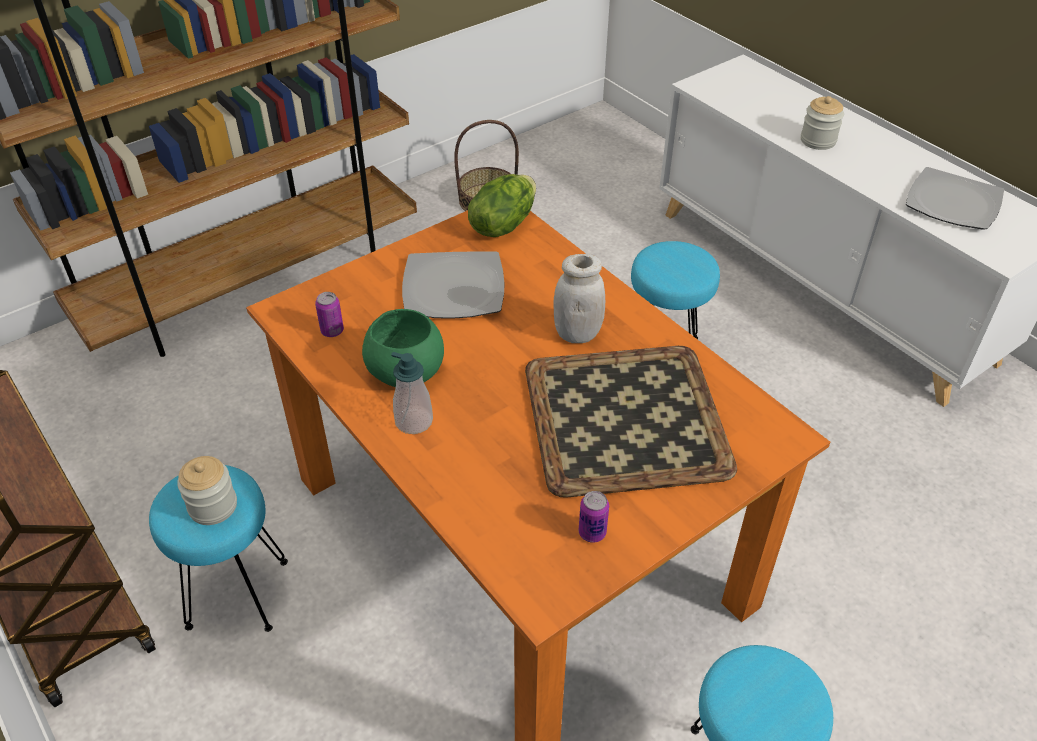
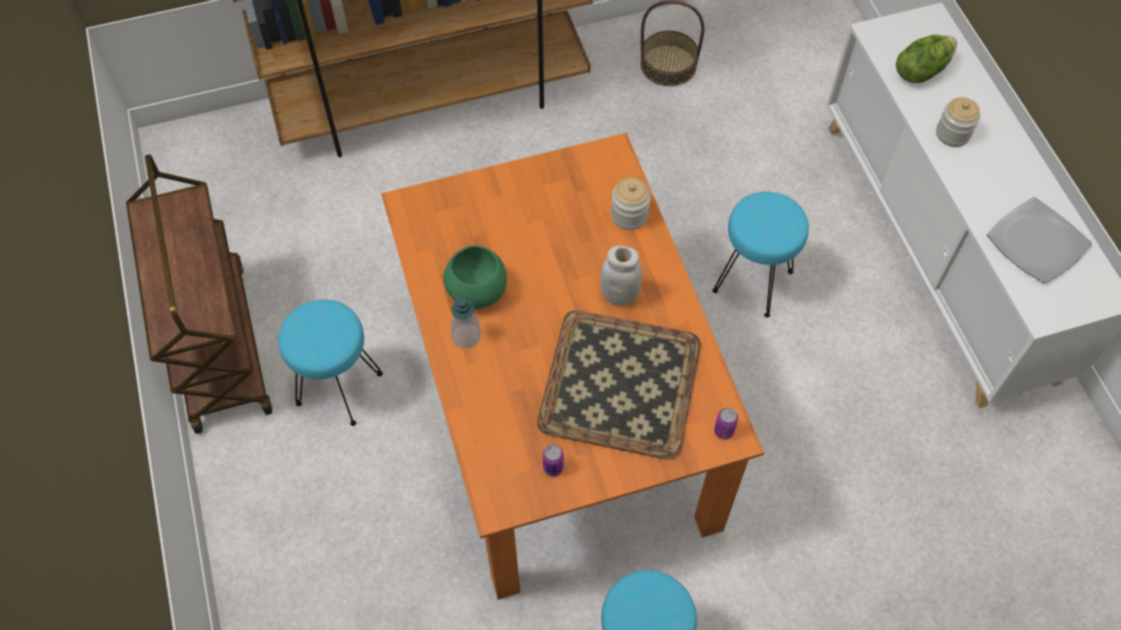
camera: 20 degrees right, 15 degrees up
(213, 506) = (324, 337): jar -> jar (629, 215)
(332, 331) = (436, 236): can -> can (723, 431)
(454, 289) = (543, 222): plate -> none
(502, 224) = (608, 166): lettuce -> lettuce (920, 70)

